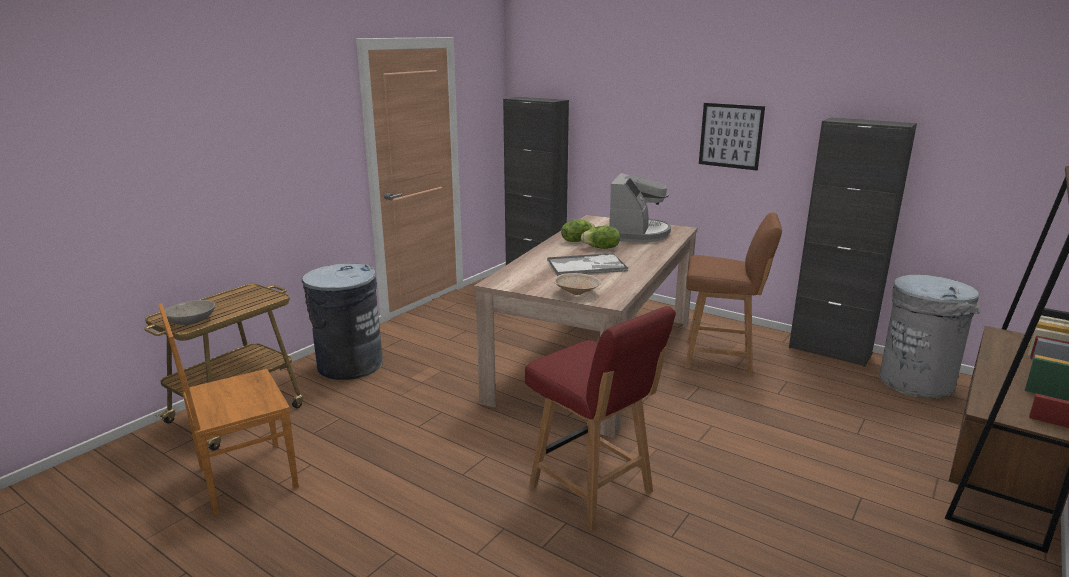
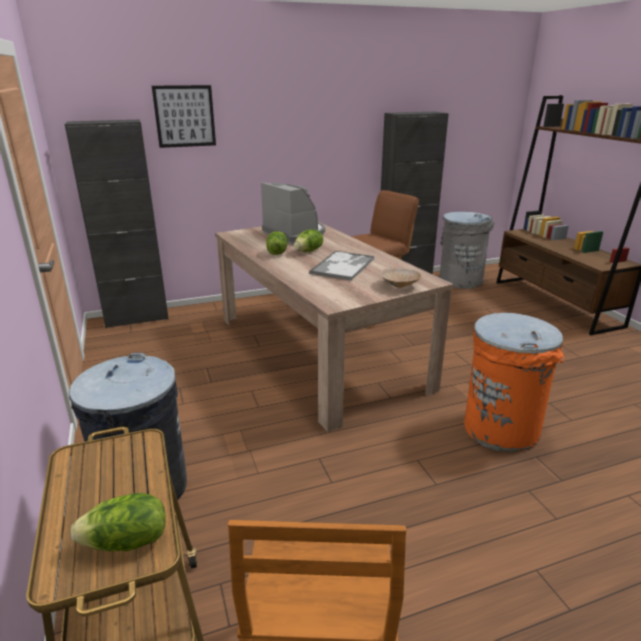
camera: 55 degrees left, 5 degrees up
(192, 321) = (127, 542): grey bowl -> lettuce
(592, 490) = (501, 428): red chair -> orange trash can
(730, 136) = (310, 137): picture -> picture (184, 116)

